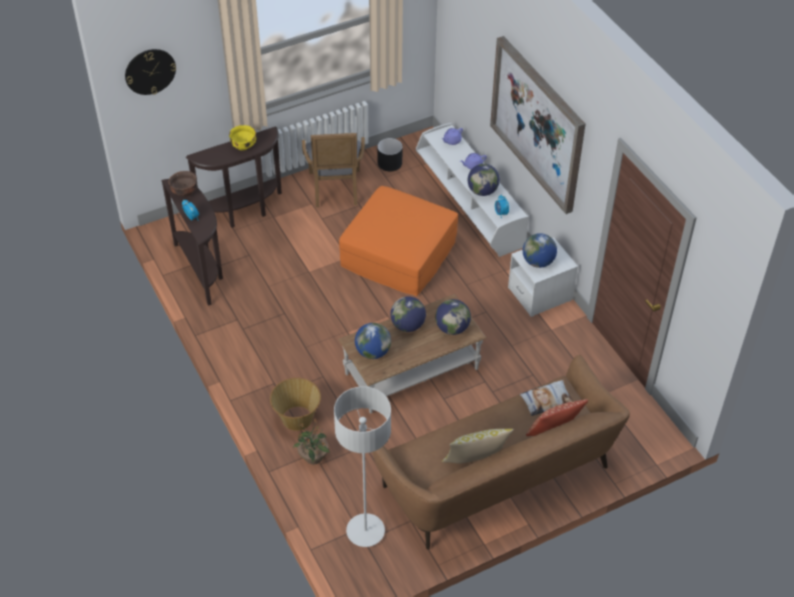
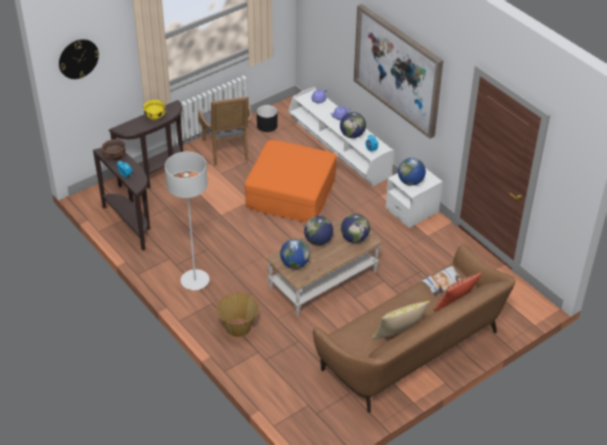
camera: 10 degrees left, 5 degrees down
(313, 457) = (258, 355): potted plant -> none
(365, 531) = (315, 406): grey floor lamp -> grey floor lamp (195, 281)

